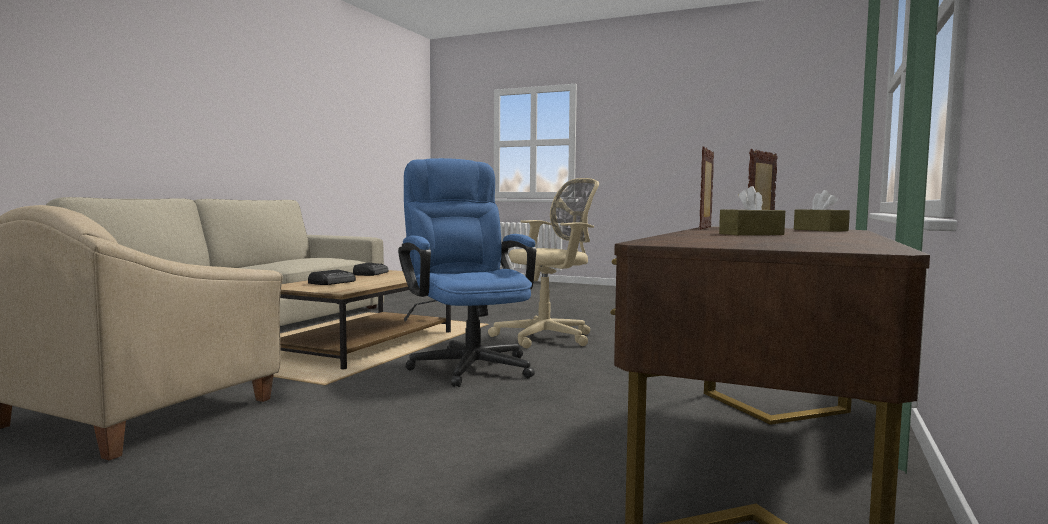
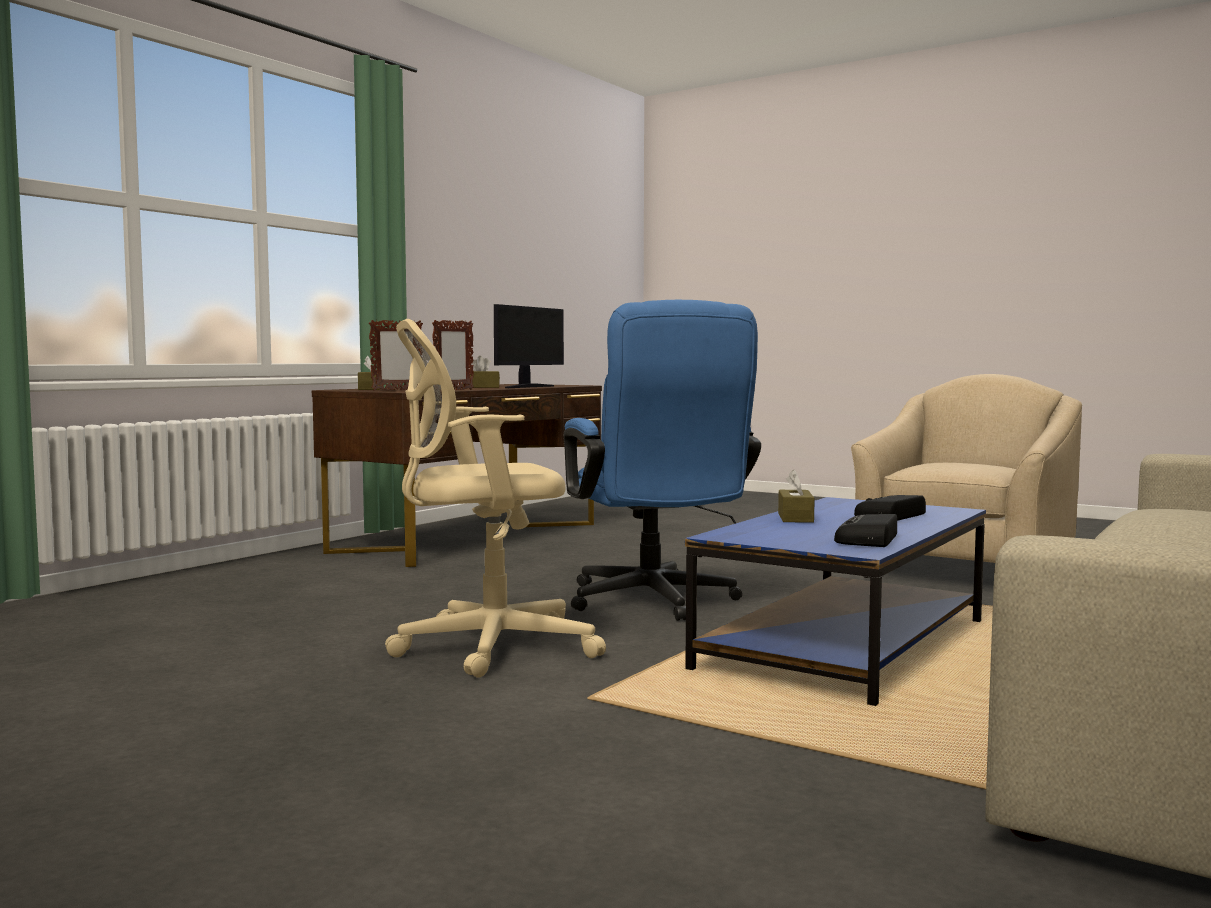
camera: 170 degrees left, 0 degrees up
(365, 344) = (845, 645): brown coffee table -> blue coffee table
(389, 281) = (795, 518): none -> brown tissue box
(687, 234) = (528, 387): none -> monitor

